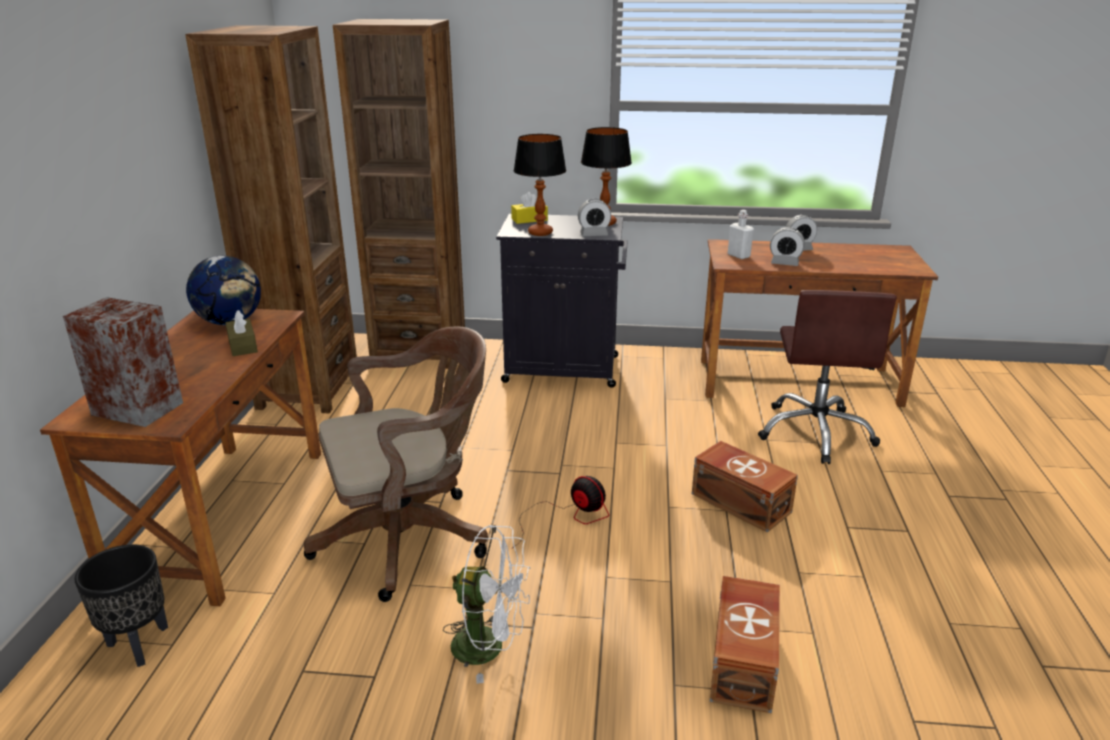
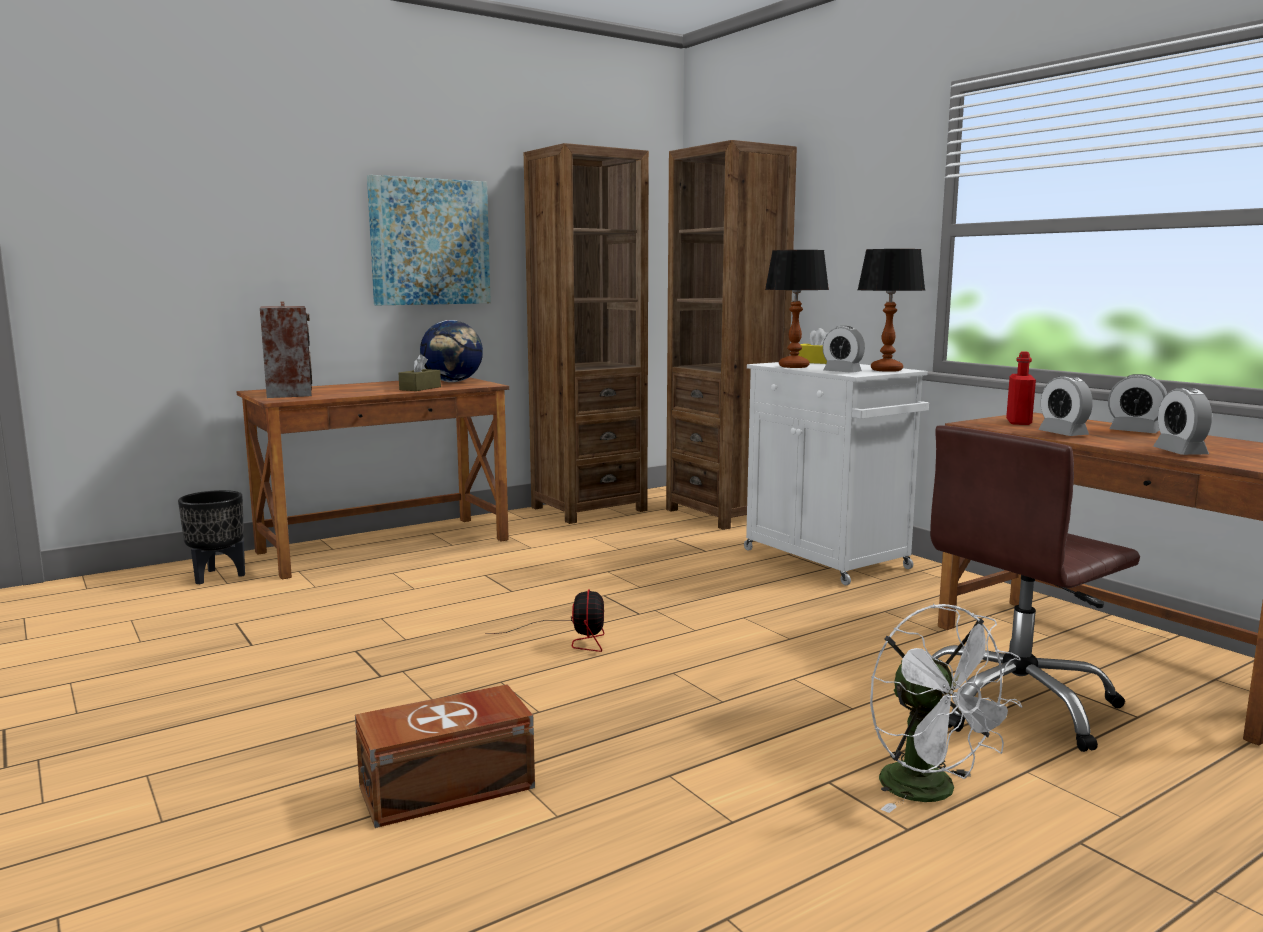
camera: 50 degrees right, 15 degrees down
(138, 166) = (430, 242): none -> picture
(410, 537) = (444, 598): brown office chair -> none
(489, 647) = (333, 669): white fan -> white fan (931, 792)
(564, 369) = (828, 560): black cabinet -> white cabinet
(738, 255) = (1018, 422): white bottle -> red bottle
(740, 502) = (755, 704): brown storage box -> none
(860, 267) = (1180, 452): none -> alarm clock

